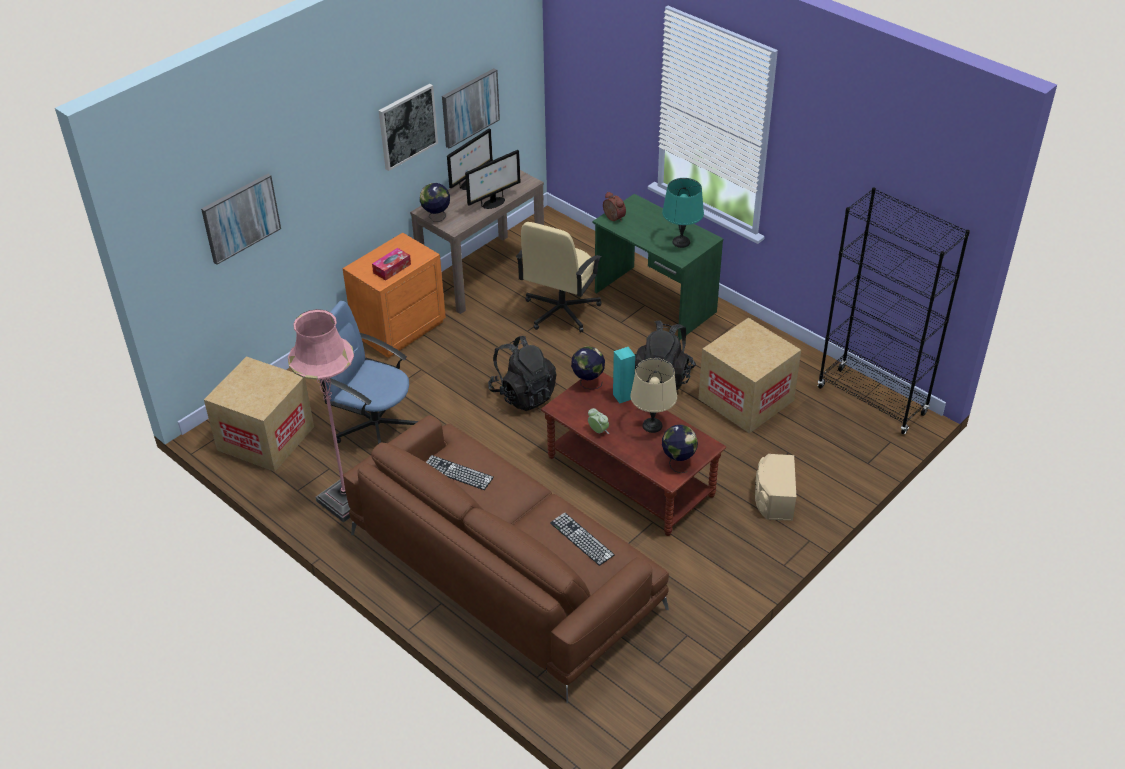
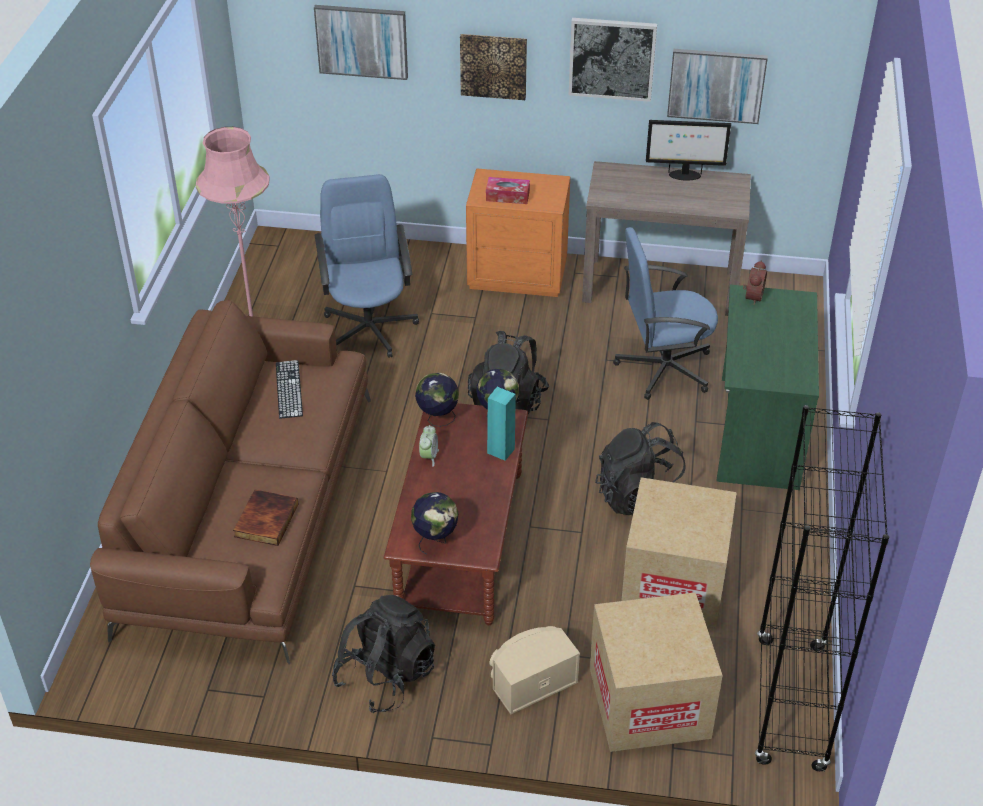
camera: 55 degrees right, 0 degrees up
(266, 438) = (293, 272): cardboard box -> cardboard box (649, 702)
(334, 179) = (493, 65): none -> picture
(436, 217) = (604, 180): globe -> globe (437, 419)
(493, 203) = (671, 204): monitor -> none
(560, 311) = (663, 368): beige office chair -> blue office chair
(581, 539) = (265, 520): keyboard -> book
(652, 426) = (474, 494): beige table lamp -> none
(680, 242) = (770, 365): turquoise table lamp -> none
(717, 565) = (386, 676): none -> black backpack

